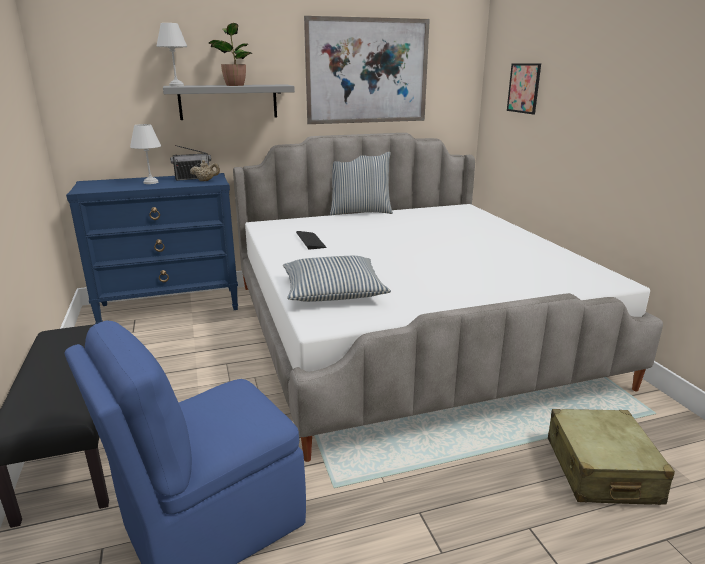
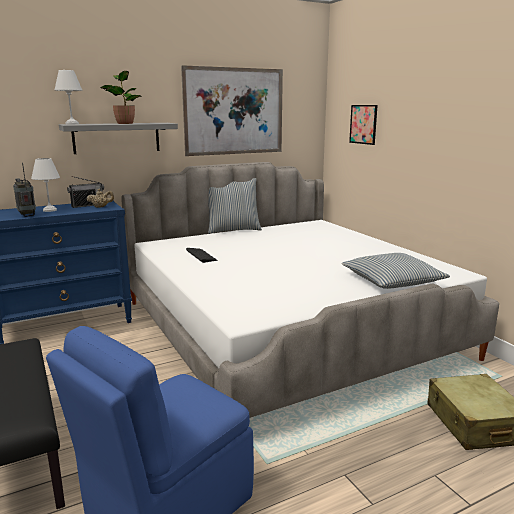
camera: 10 degrees left, 5 degrees down
(124, 188) = (27, 215): none -> radio
(333, 291) = (240, 295): pillow -> pillow (392, 281)

